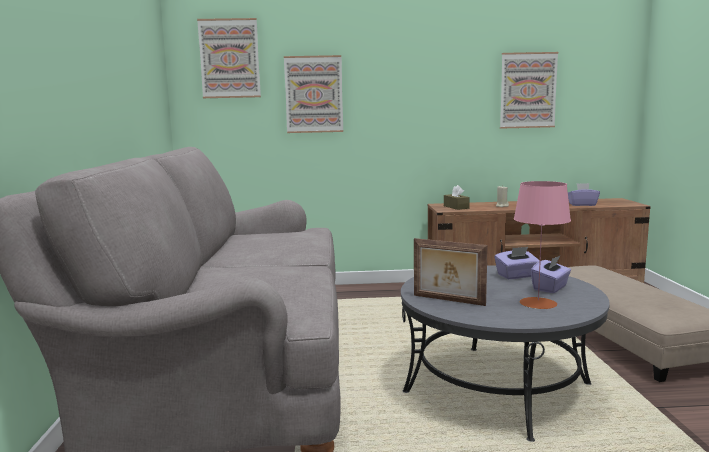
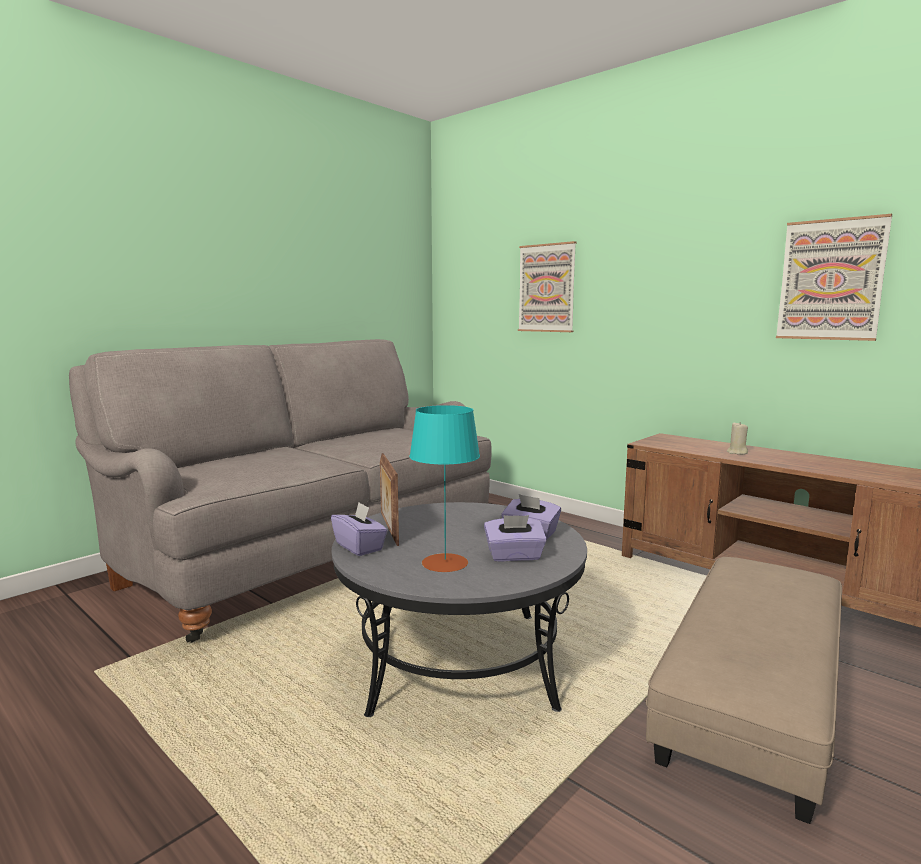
camera: 45 degrees right, 0 degrees up
(229, 59) = (477, 251): picture -> none
(456, 207) = (672, 443): brown tissue box -> none
(538, 303) = (445, 563): pink table lamp -> turquoise table lamp
(582, 204) = (874, 475): purple tissue box -> purple tissue box (360, 547)

